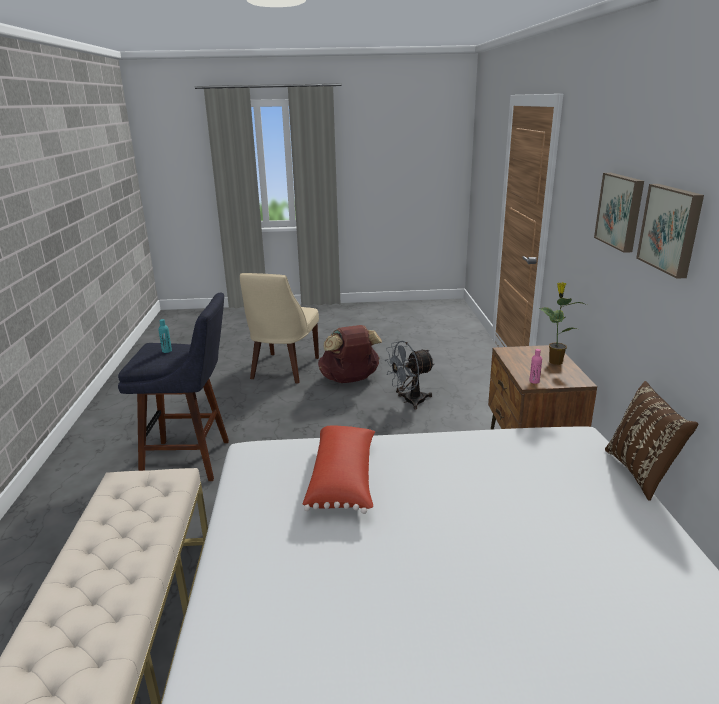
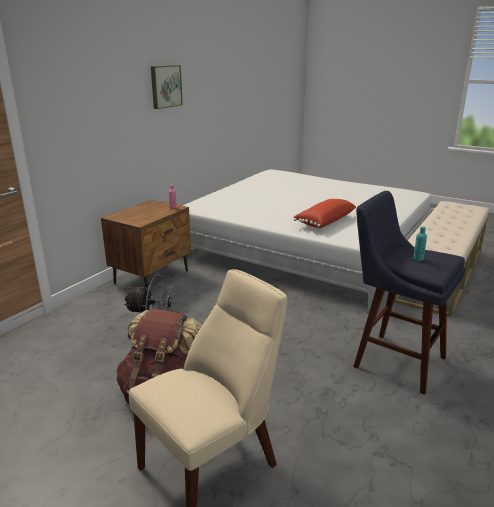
camera: 145 degrees left, 0 degrees up
(555, 361) = (133, 211): potted plant -> none
(621, 211) = (127, 90): picture -> none
(641, 472) = (200, 196): brown pillow -> none

